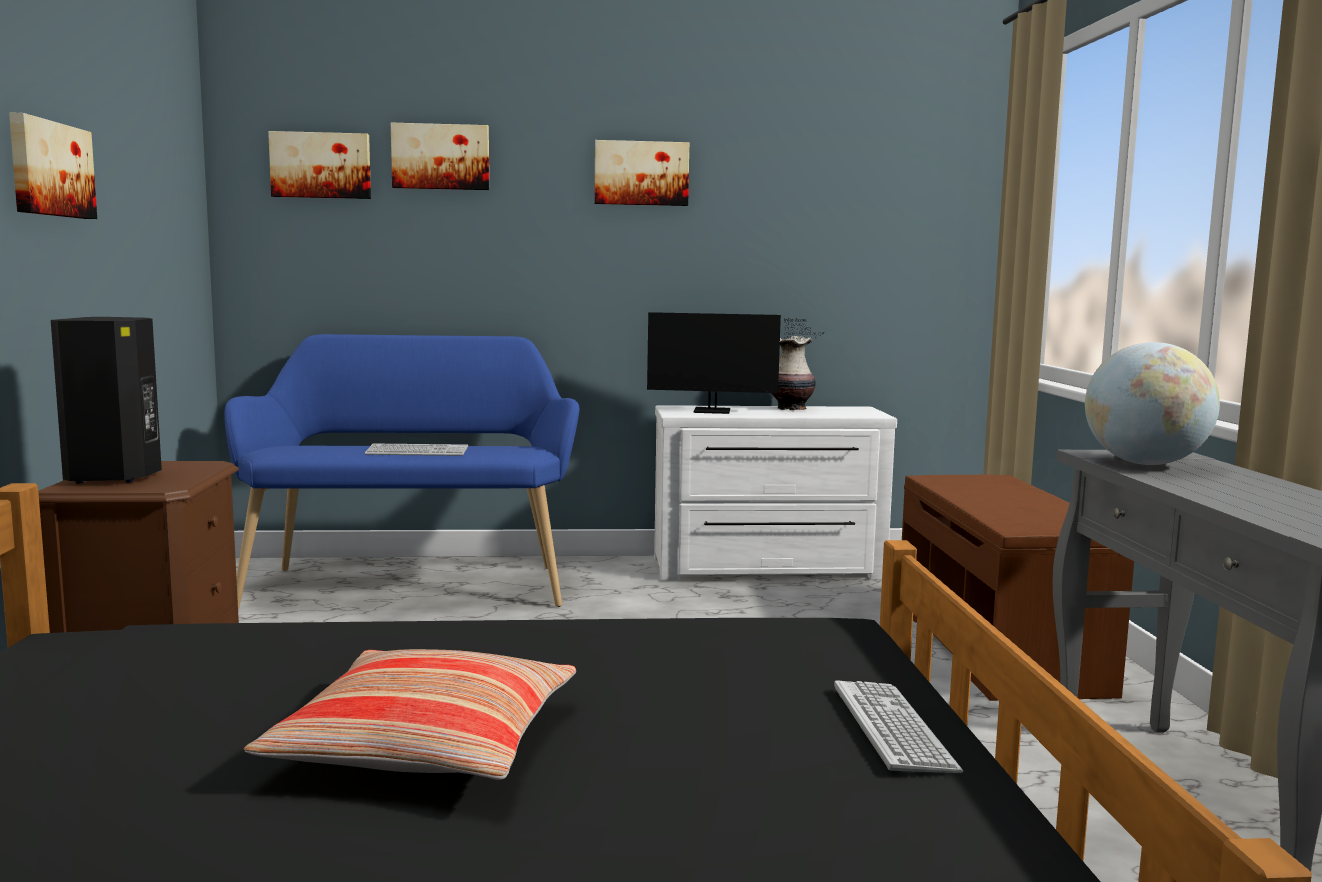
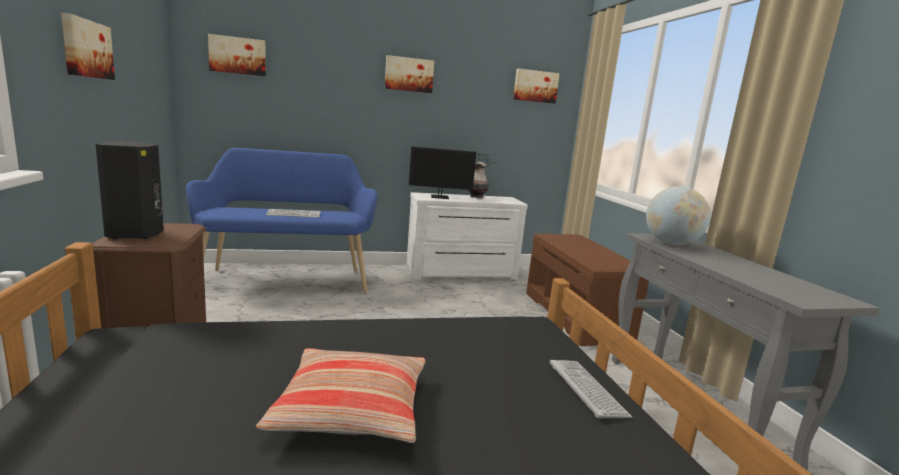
camera: 10 degrees left, 5 degrees up
(441, 157) = (304, 57): picture -> picture (535, 86)

